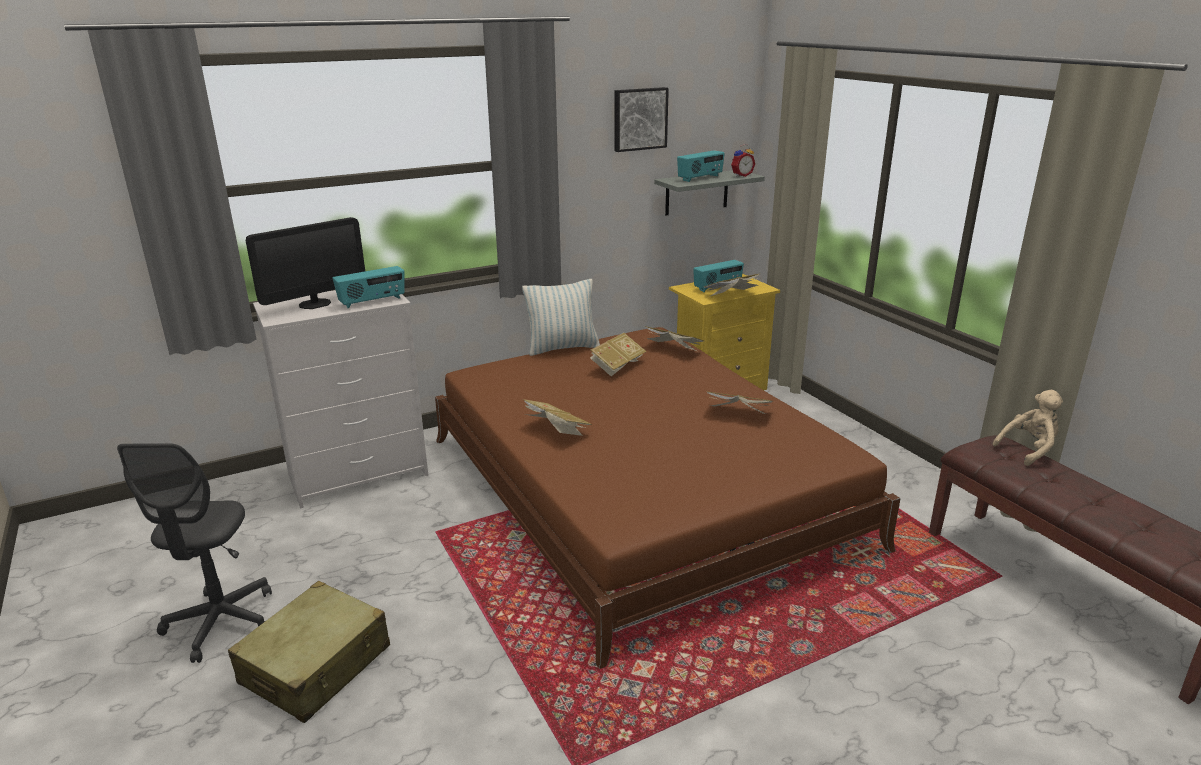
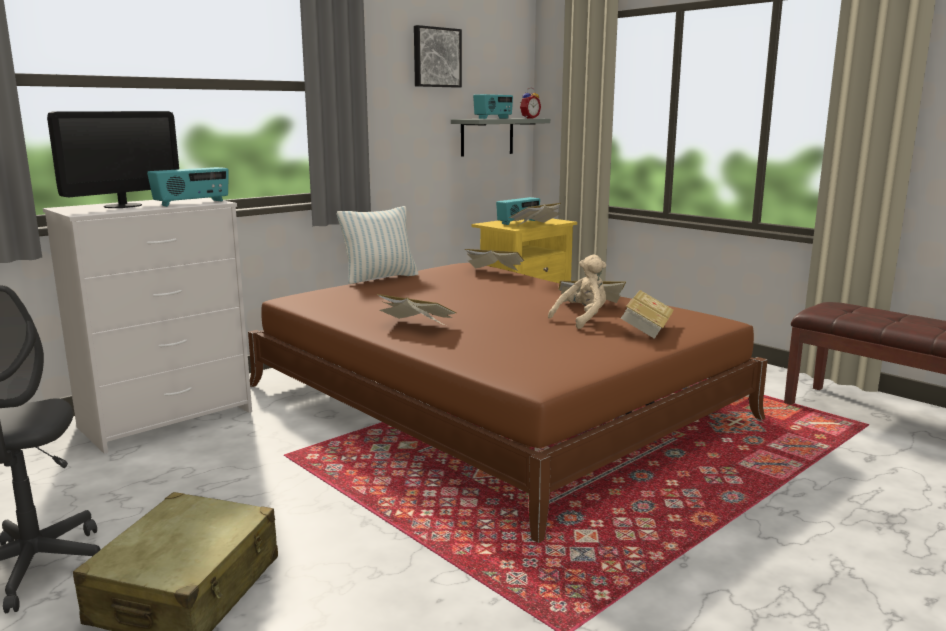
camera: 15 degrees left, 10 degrees down
(617, 366) = (446, 283): book -> book (646, 329)
(1028, 450) = (864, 306): beige plush toy -> beige plush toy (582, 319)

